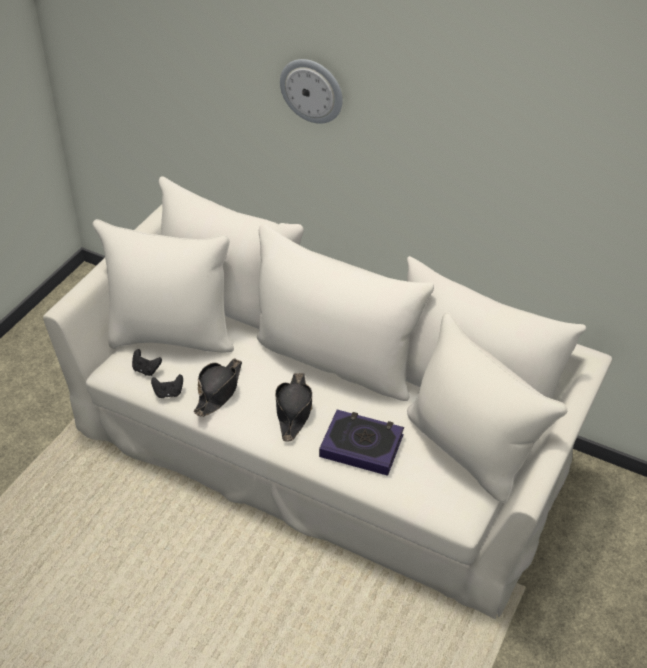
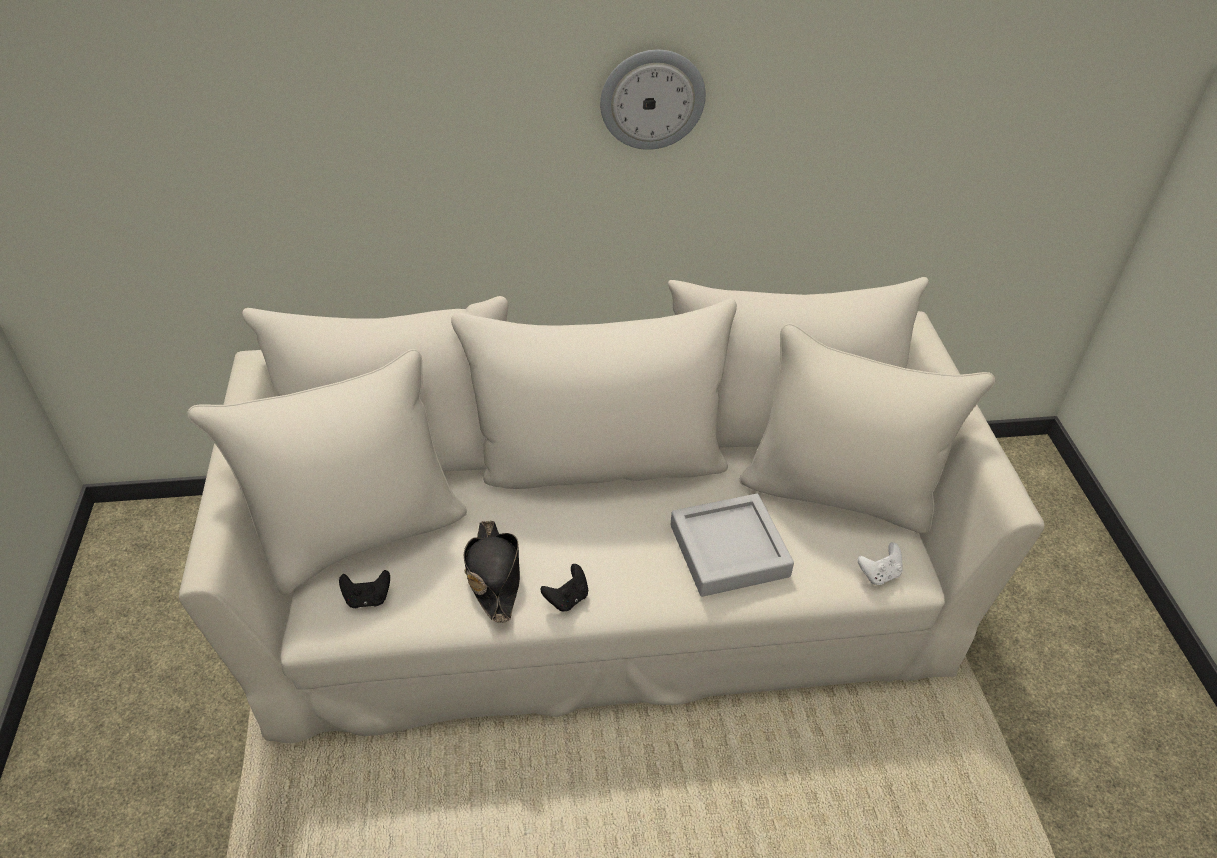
camera: 35 degrees left, 0 degrees up
(168, 393) = (427, 614): black game controller -> black game controller (567, 598)
(293, 411) = (611, 550): black hat -> none
(312, 90) = (462, 89): wall clock -> wall clock (652, 99)
(361, 446) = (729, 550): book -> grey tray
(441, 507) = (879, 574): none -> white game controller

